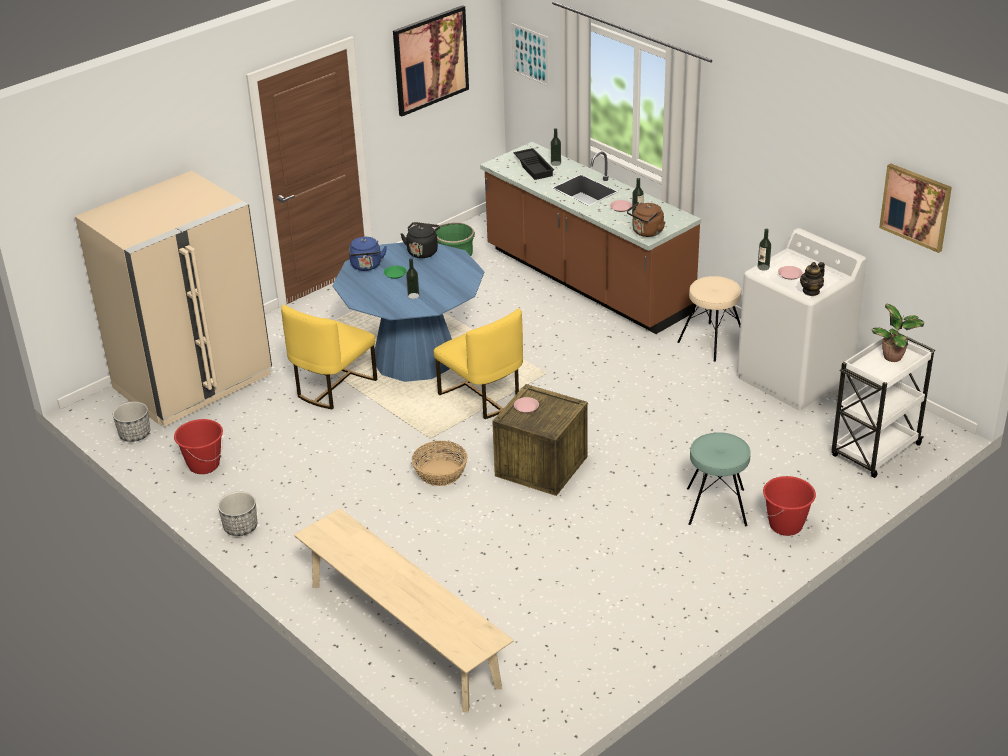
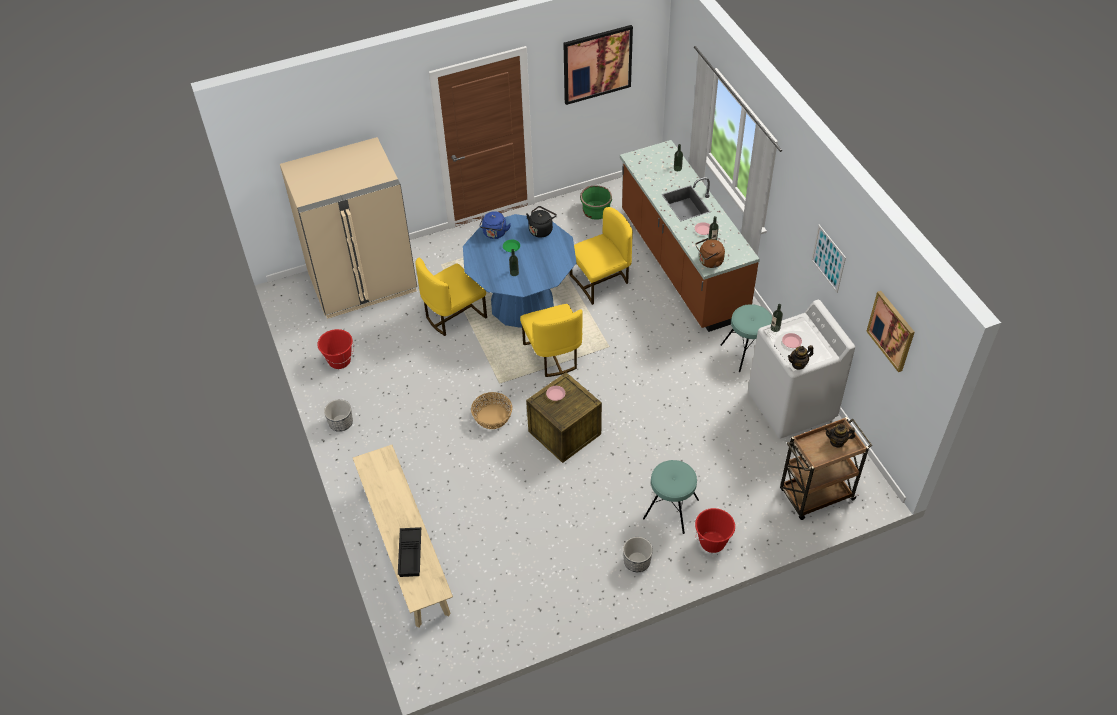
camera: 20 degrees right, 15 degrees up
(135, 435) = (306, 320): planter -> planter (637, 562)
(499, 316) = (601, 281): none -> yellow chair
(530, 54) = (682, 72): picture -> picture (828, 258)
(534, 167) = (659, 168): black tray -> black tray (411, 554)
(712, 342) = (747, 352): beige stool -> turquoise stool
(875, 451) = (815, 495): white cart -> brown cart
(894, 357) = (837, 442): potted plant -> teapot

